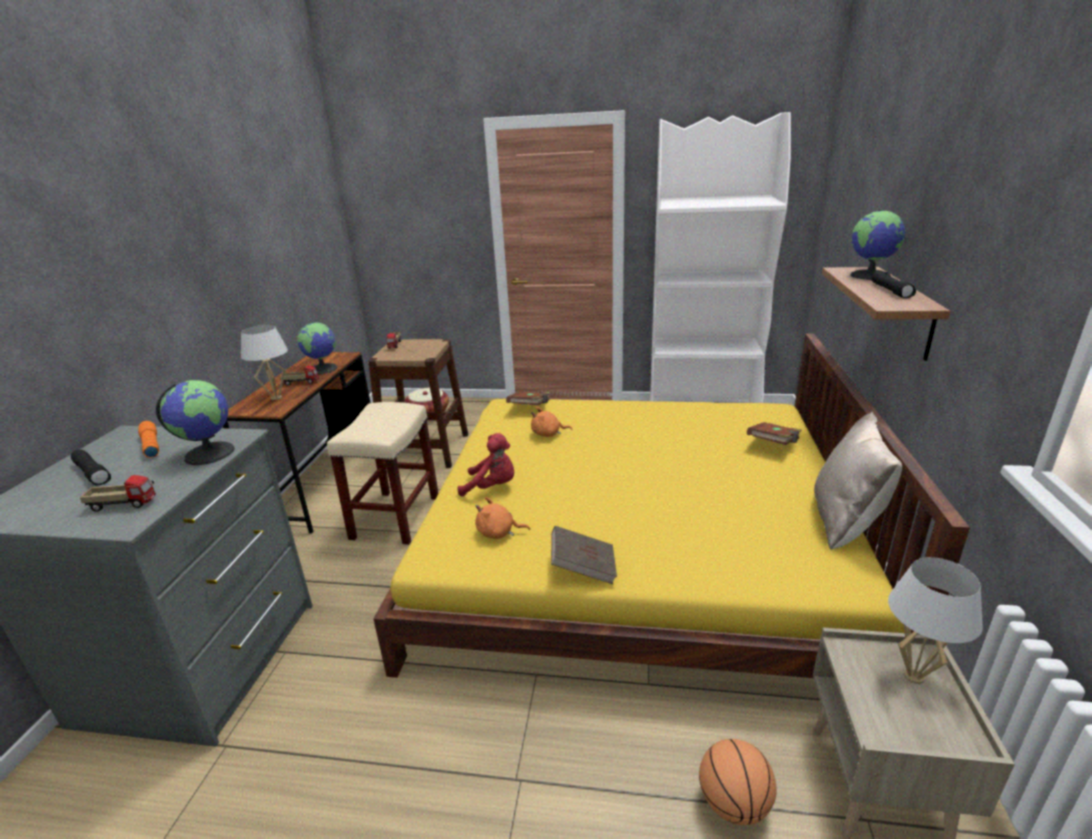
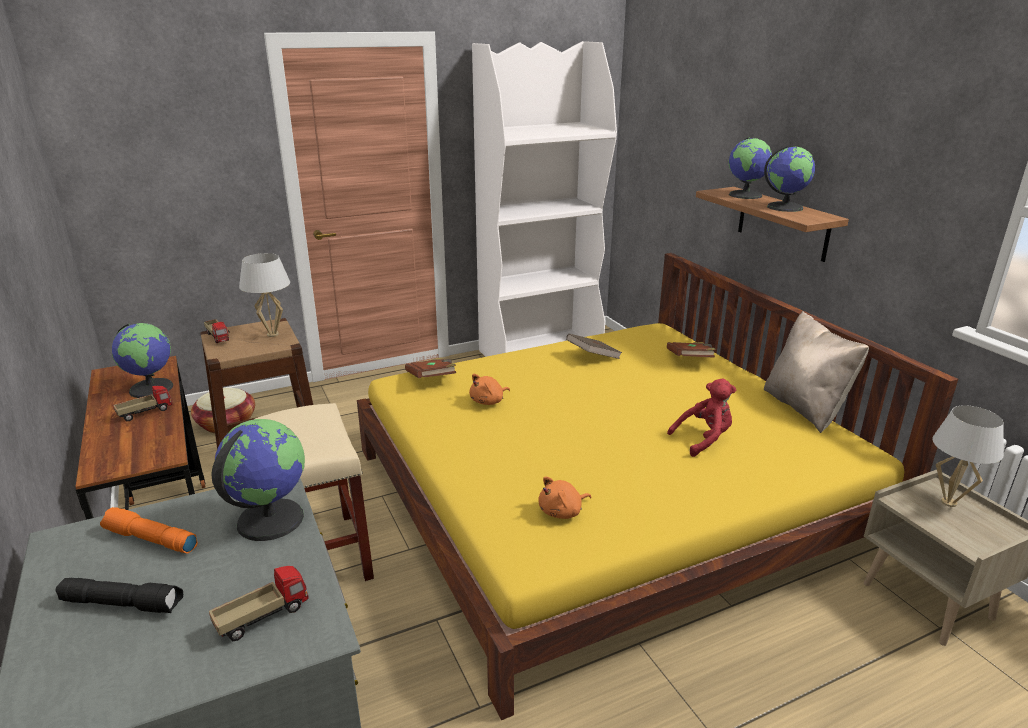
camera: 35 degrees left, 0 degrees up
(276, 398) = (138, 440): white table lamp -> white table lamp (273, 334)
(492, 487) = (498, 471): red plush toy -> red plush toy (704, 439)
(583, 567) = (674, 513): brown book -> brown book (593, 357)
(733, 803) = (869, 662): basketball -> none
(891, 291) = (784, 207): black flashlight -> globe

